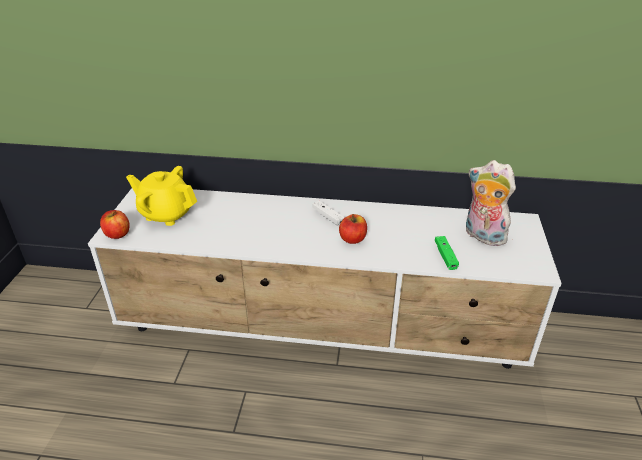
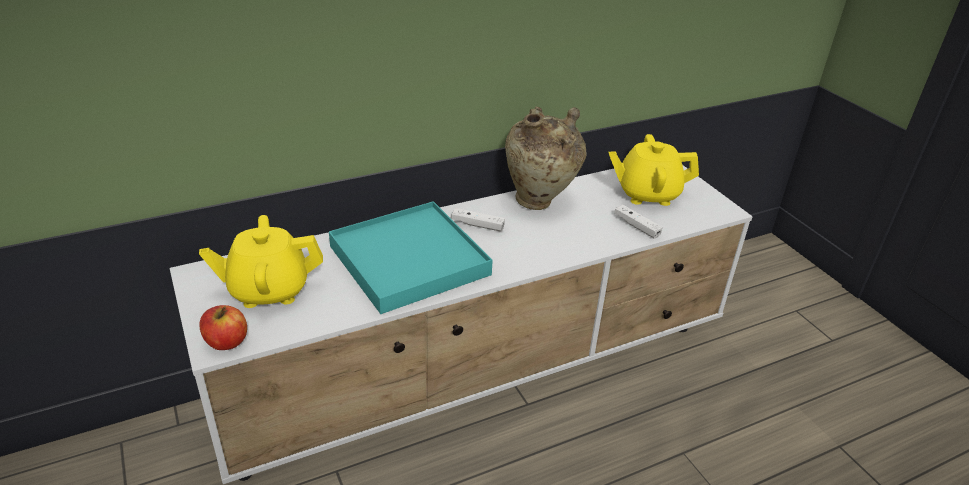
camera: 35 degrees left, 0 degrees up
(260, 225) = (409, 260): none -> turquoise tray
(353, 239) = (530, 240): apple -> none
(388, 216) = (539, 202): none -> beige vase
(445, 256) = (636, 226): green game controller -> white game controller
(482, 236) = (647, 194): plush toy -> yellow teapot

